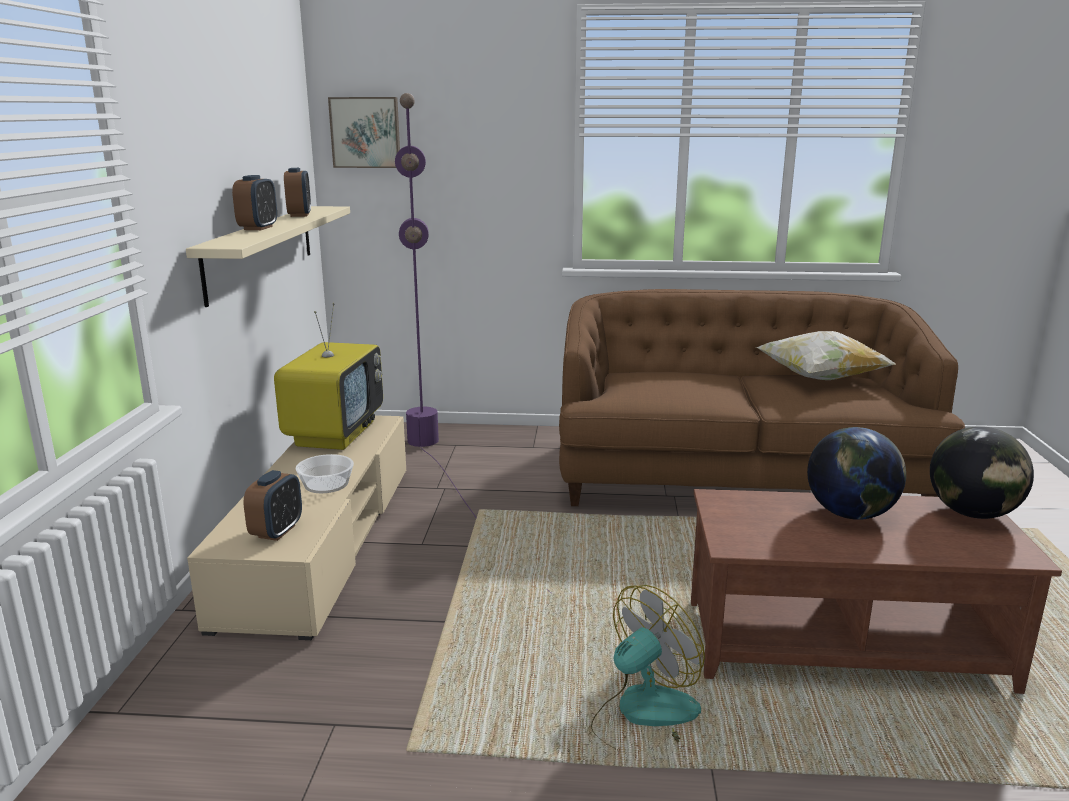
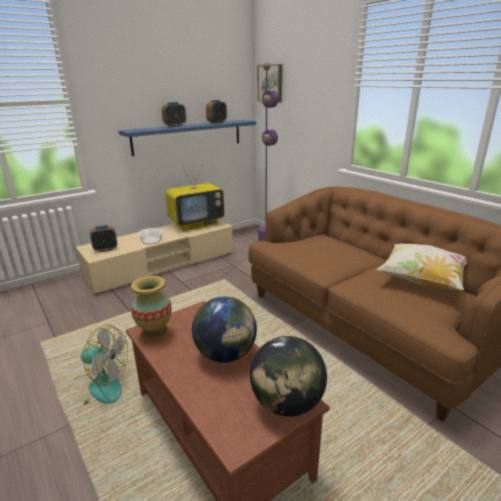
camera: 50 degrees right, 5 degrees up
(261, 250) = (188, 137): beige shelf -> blue shelf
(749, 540) = (155, 333): none -> vase

